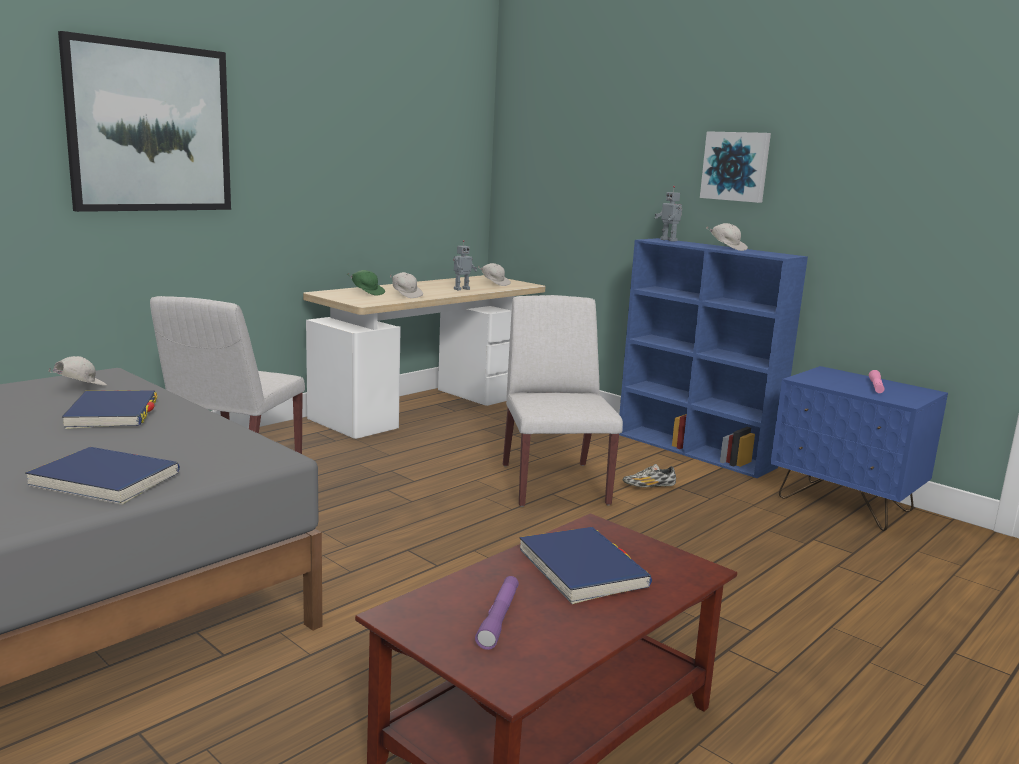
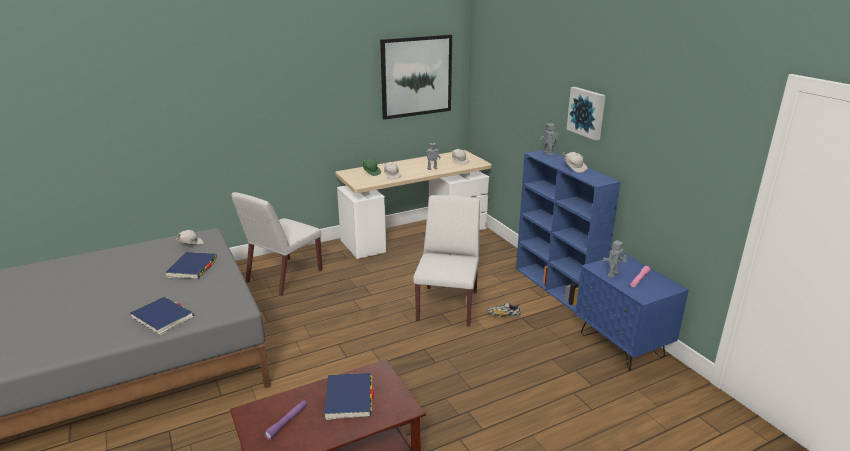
camera: 20 degrees right, 10 degrees up
(150, 128) = (240, 93): picture -> picture (416, 76)
(837, 385) = (613, 275): none -> toy robot

